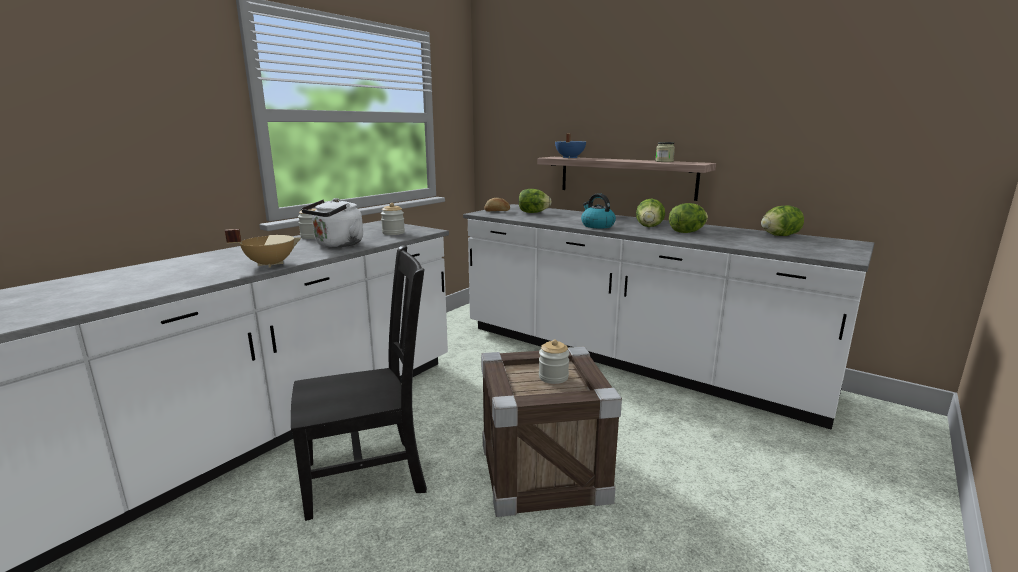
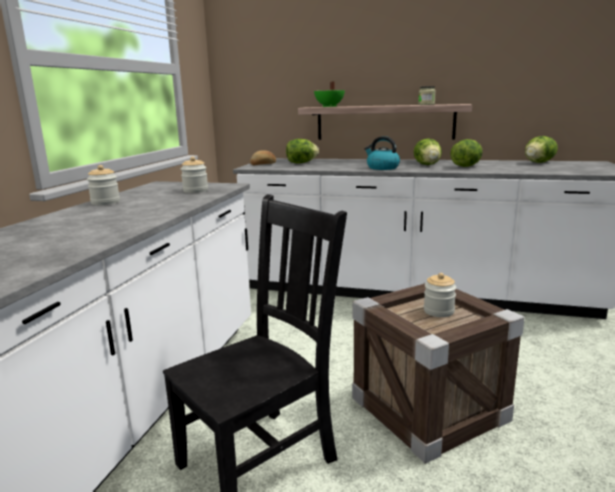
camera: 20 degrees left, 0 degrees up
(270, 264) = (109, 233): beige cooking pot -> none
(337, 245) = (154, 207): white kettle -> none
(569, 157) = (328, 106): blue cooking pot -> green cooking pot

